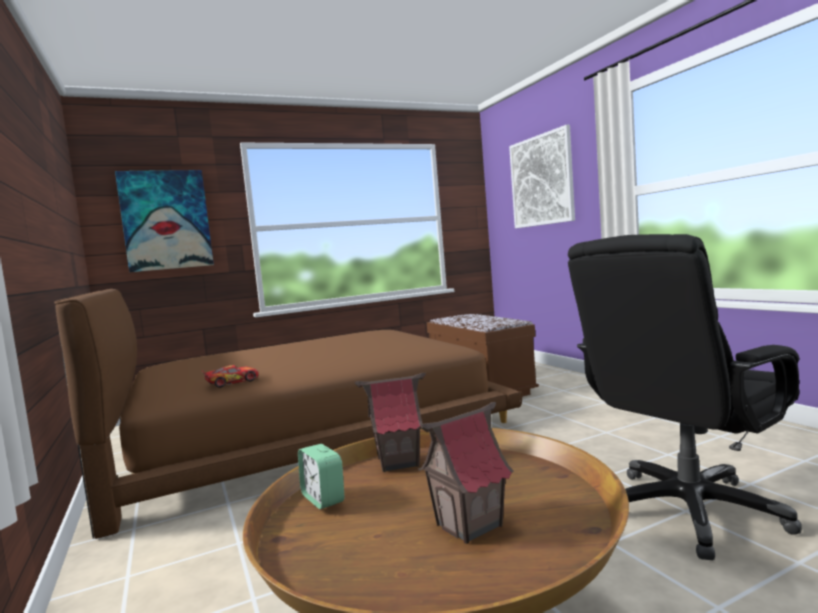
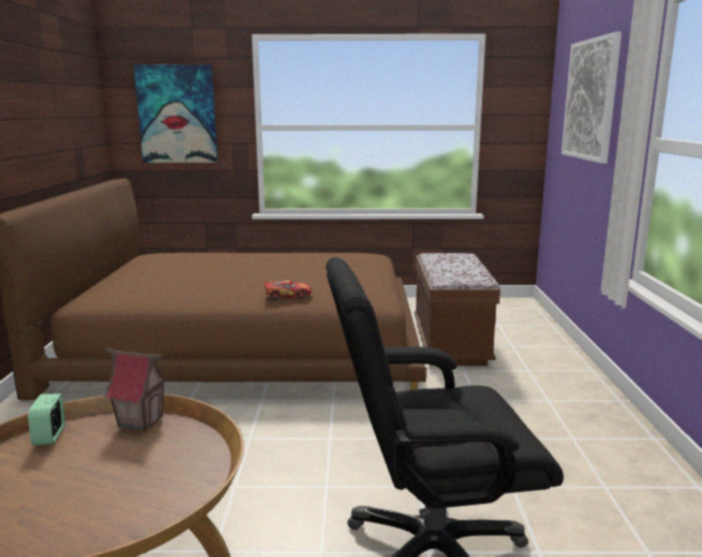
camera: 25 degrees right, 10 degrees up
(232, 382) = (148, 296): toy car -> toy car (287, 295)
(470, 525) = (85, 498): toy house -> none

